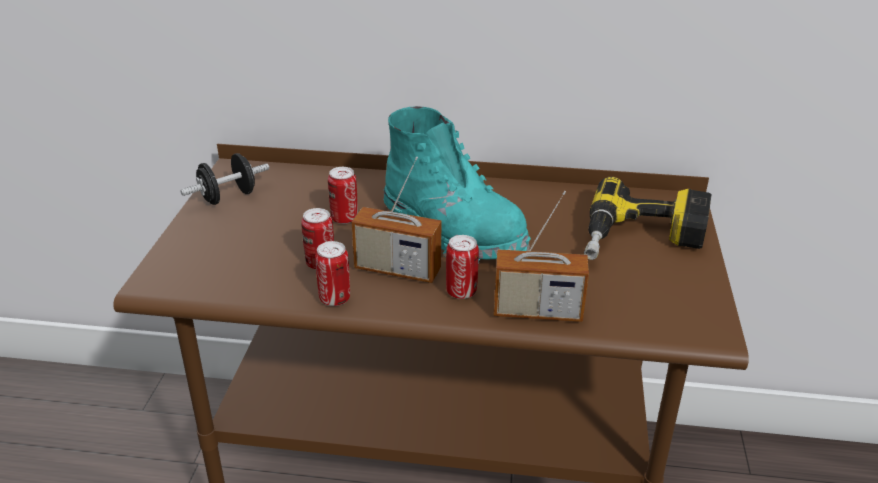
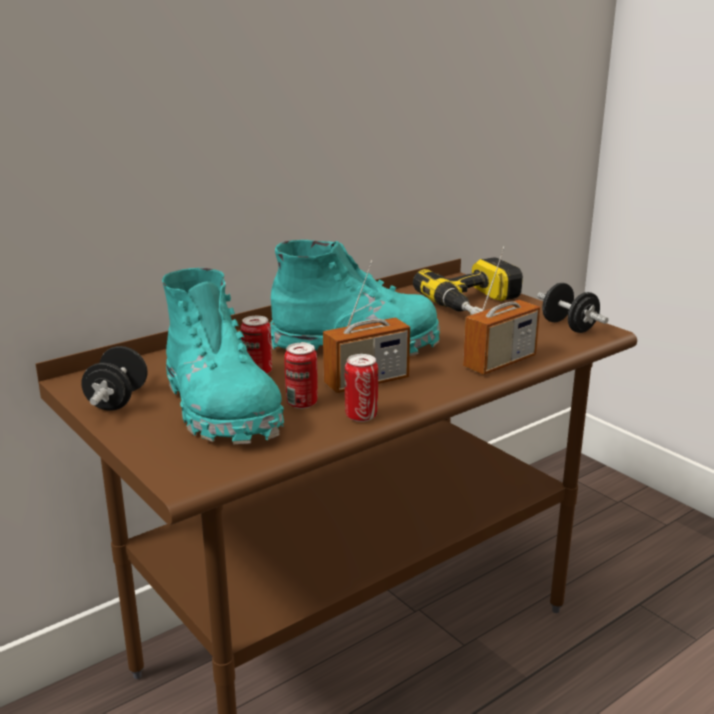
camera: 45 degrees left, 10 degrees down
(267, 238) = (221, 408): none -> turquoise boot
(461, 292) = (435, 374): can -> none
(686, 309) = (568, 327): none -> black dumbbell

